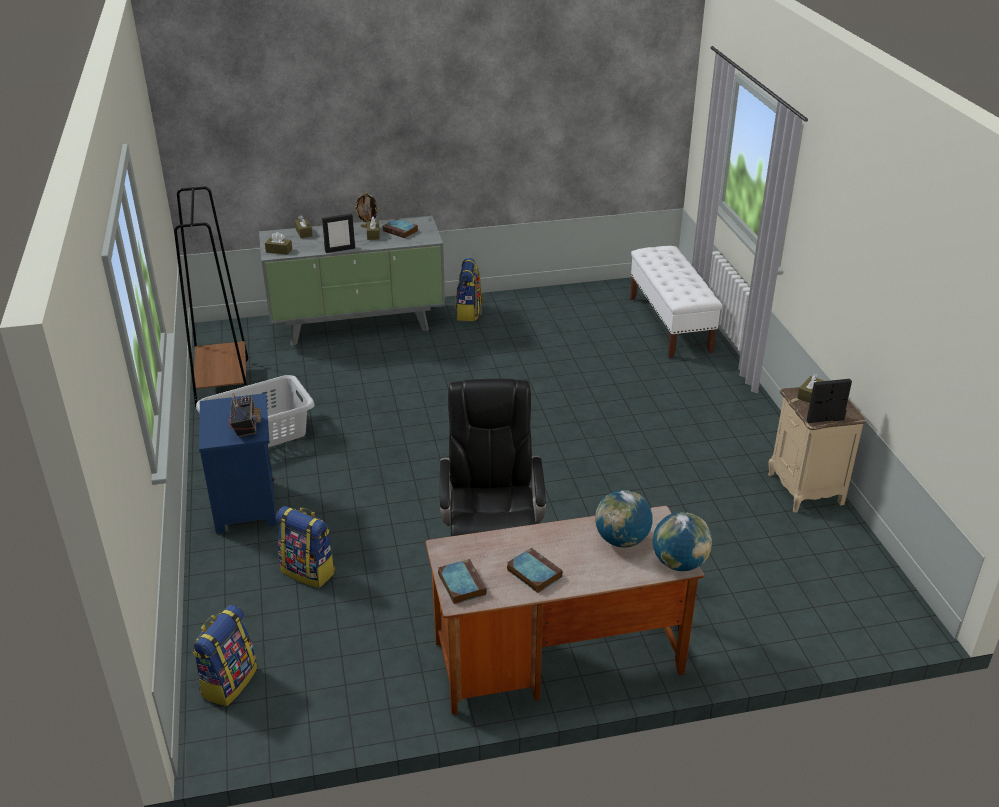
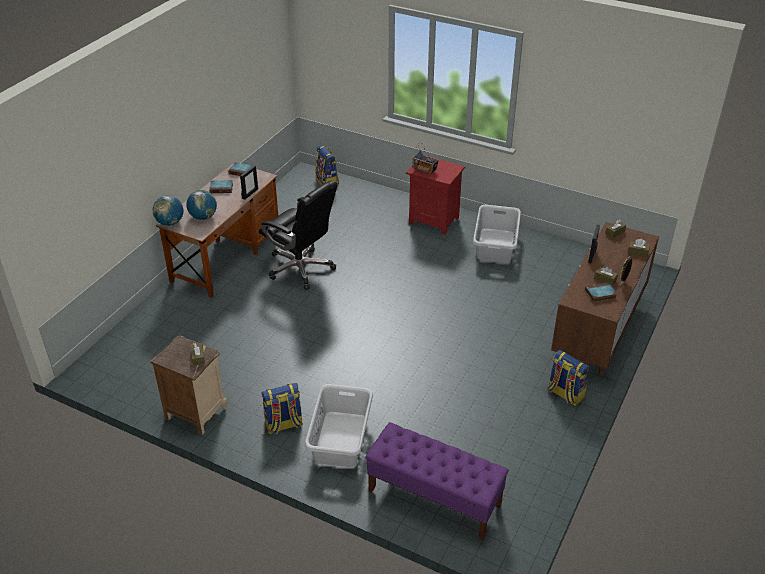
camera: 130 degrees right, 5 degrees up
(223, 386) = (563, 251): clothes rack -> none
(248, 506) = (434, 221): blue nightstand -> red nightstand
(309, 571) = (364, 220): backpack -> backpack (283, 425)
(357, 323) = (598, 332): grey dresser -> brown dresser
(670, 324) = (434, 498): white bench -> purple bench
(690, 391) = (340, 439): none -> grey laundry basket
(825, 420) = (173, 344): picture frame -> picture frame (250, 193)

